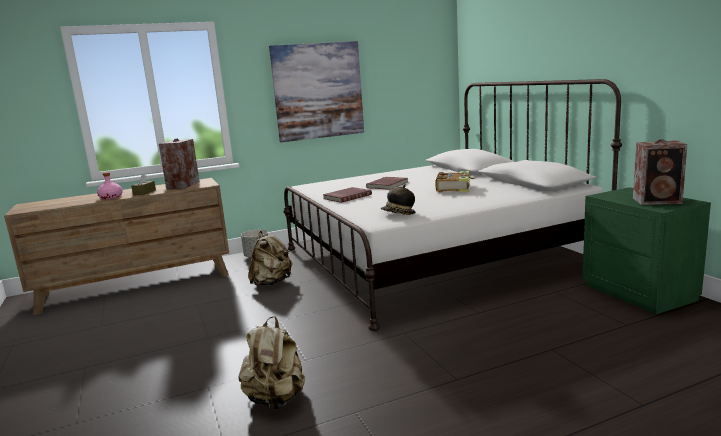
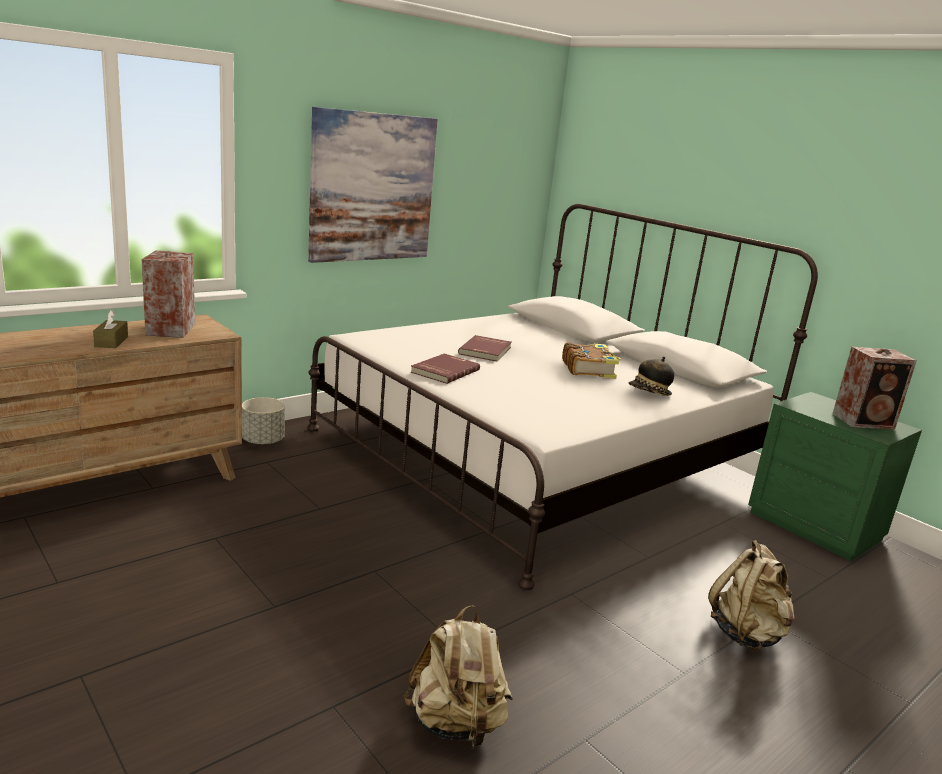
camera: 20 degrees left, 5 degrees up
(111, 197) = (51, 348): pink bottle -> none
(272, 283) = (319, 496): beige backpack -> beige backpack (746, 633)
(398, 214) = (555, 417): hat -> hat (649, 393)

